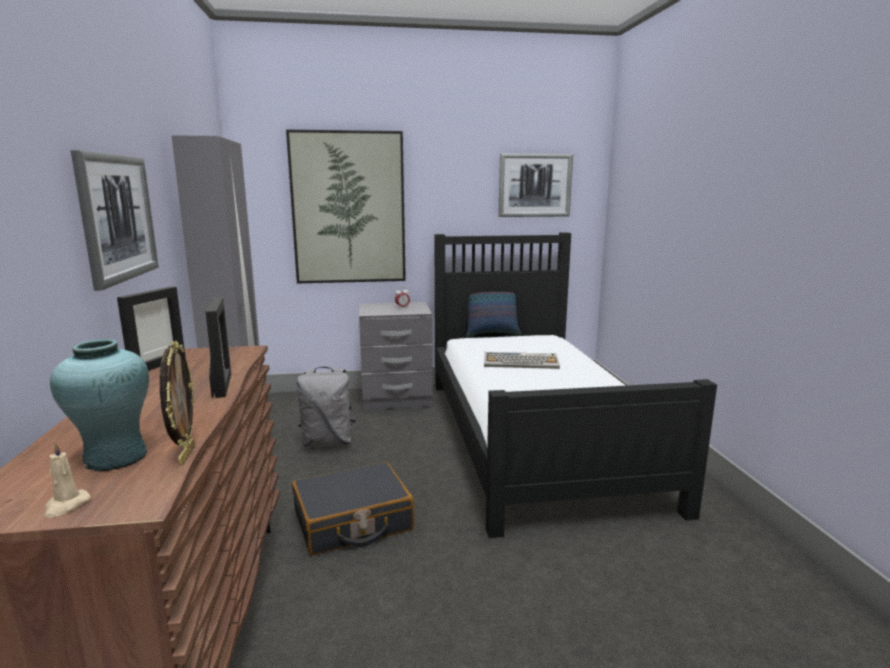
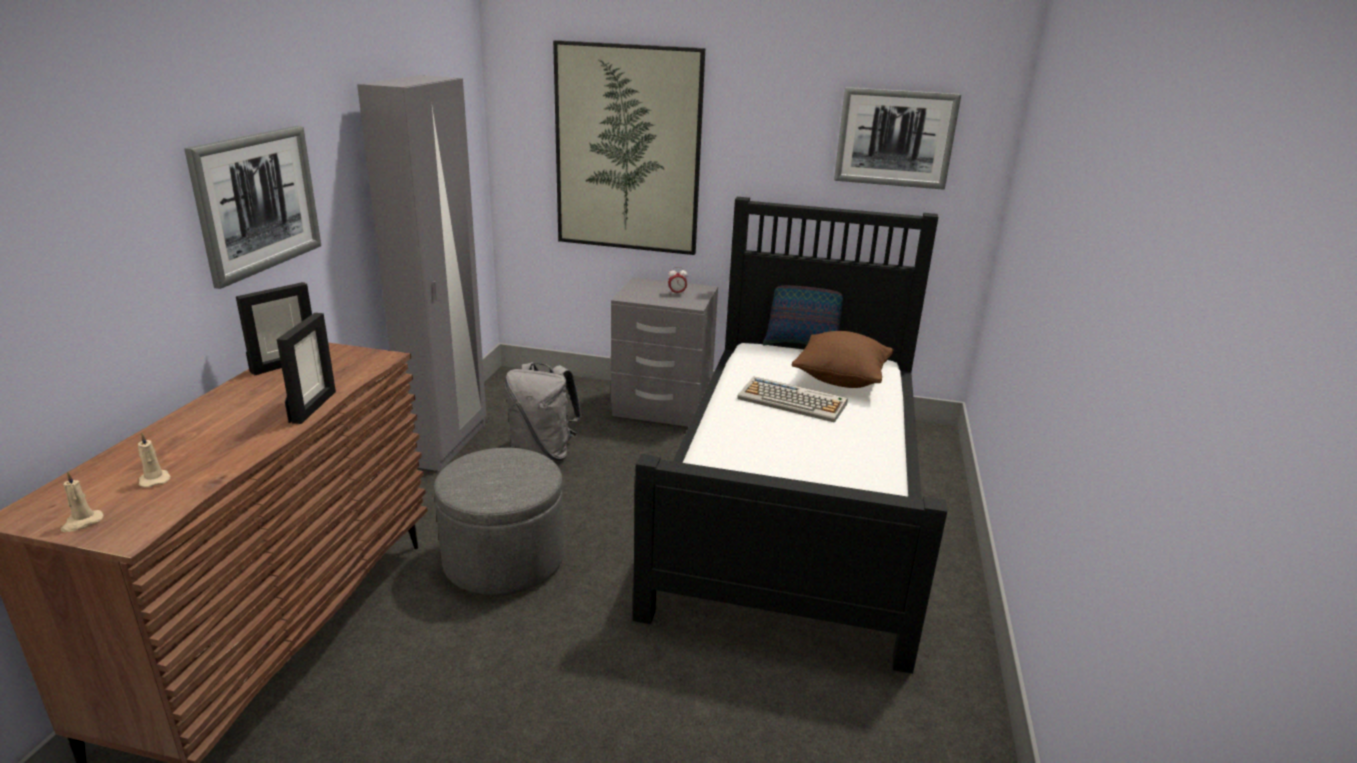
camera: 20 degrees right, 10 degrees up
(115, 458) = (154, 479): turquoise vase -> beige candle
(185, 455) = (205, 491): picture frame -> none
(353, 522) = (504, 559): black suitcase -> grey ottoman
(537, 347) = (841, 379): none -> brown pillow

